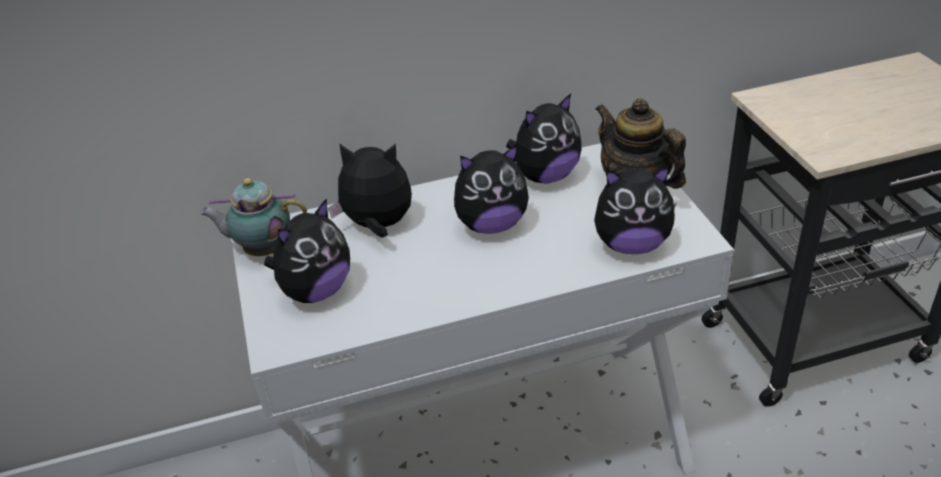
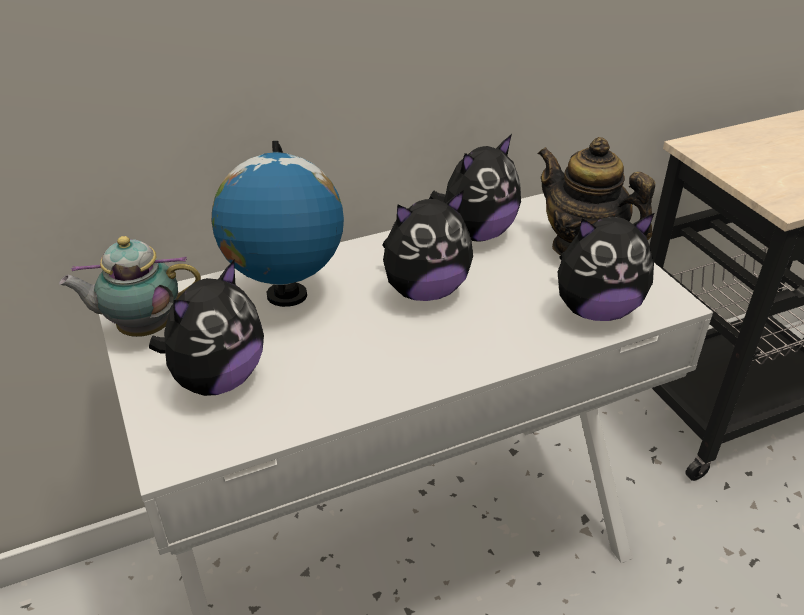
camera: 10 degrees left, 0 degrees up
(378, 226) = (286, 295): plush toy -> globe

